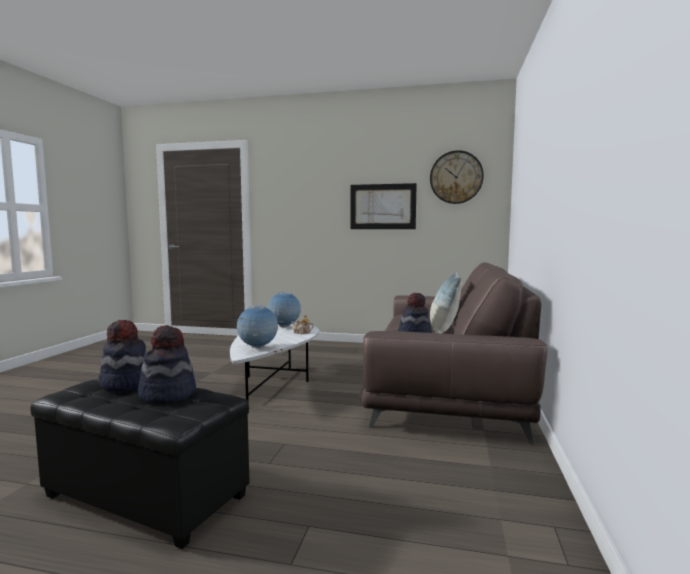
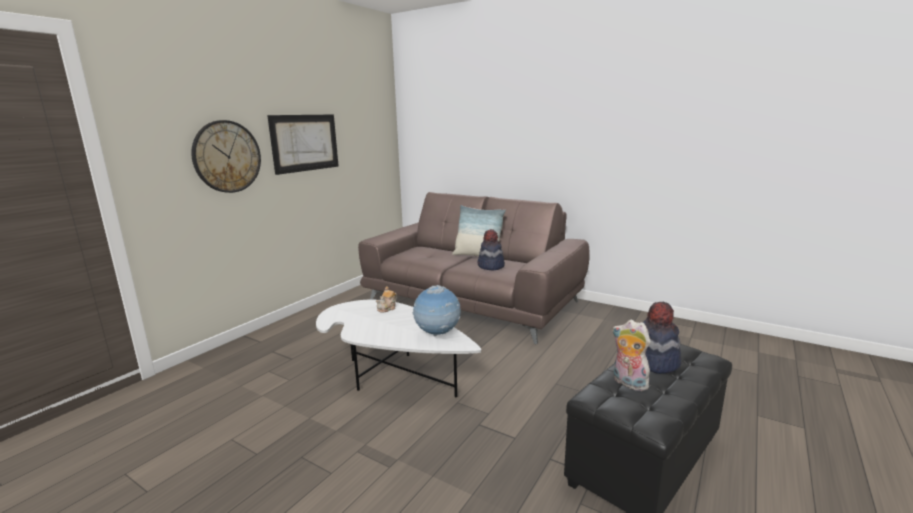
camera: 70 degrees left, 10 degrees up
(127, 385) = (628, 383): hat -> plush toy
(284, 327) = (345, 314): globe -> none
(456, 177) = (362, 109): wall clock -> wall clock (227, 156)

